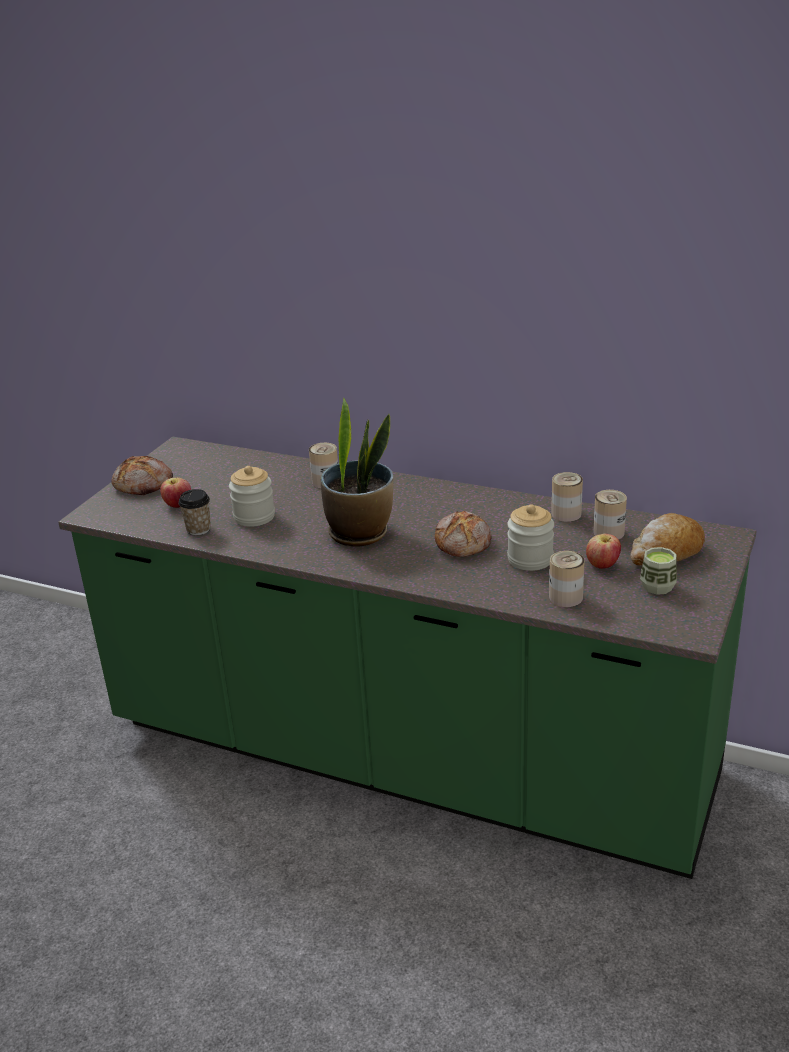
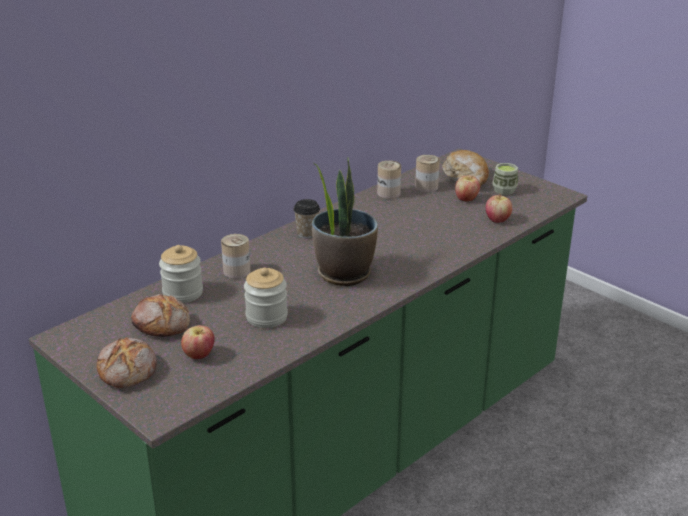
camera: 70 degrees left, 0 degrees up
(198, 529) = (261, 350): cup -> cup (307, 233)
(464, 543) = (397, 236): bread -> bread (162, 324)
(530, 559) = (440, 219): jar -> jar (183, 293)
(565, 597) = (497, 220): can -> apple

